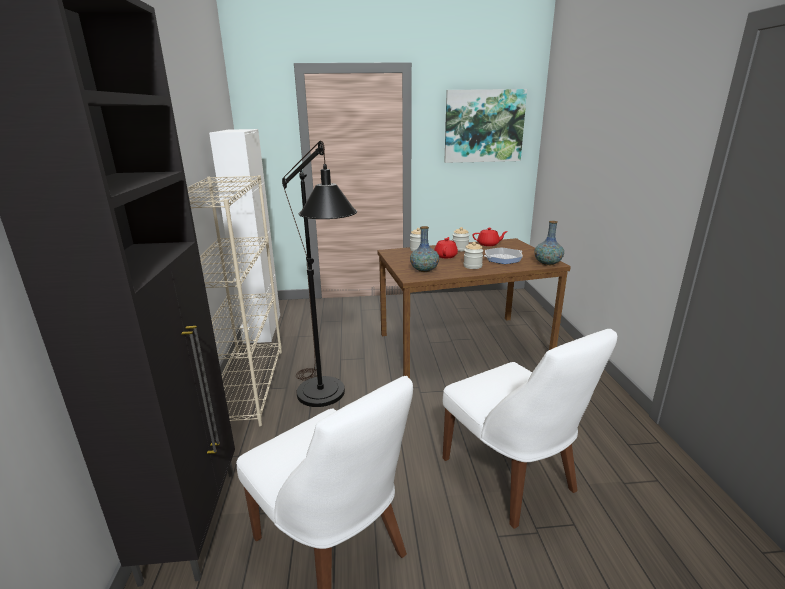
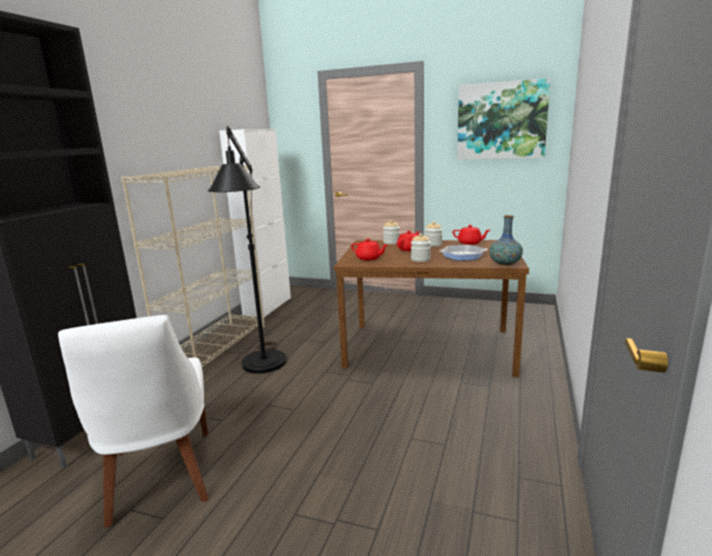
camera: 25 degrees right, 5 degrees down
(424, 270) = (369, 258): vase -> red teapot
(512, 478) = (358, 471): white chair -> none

